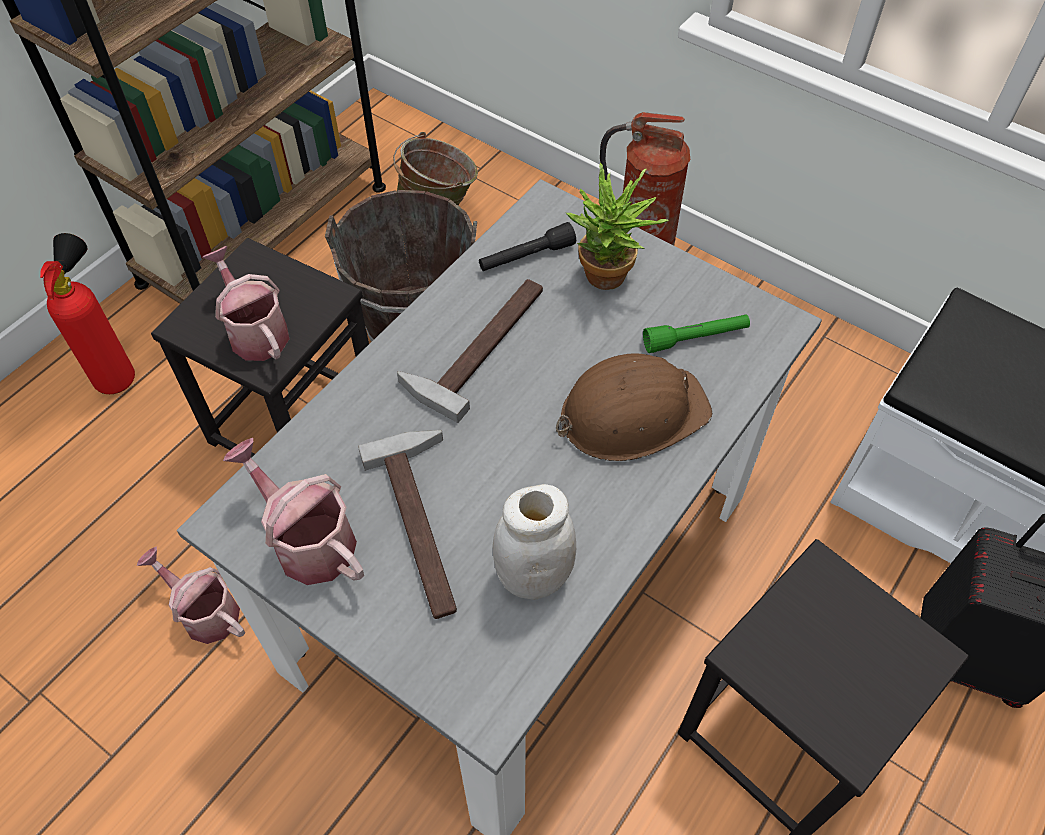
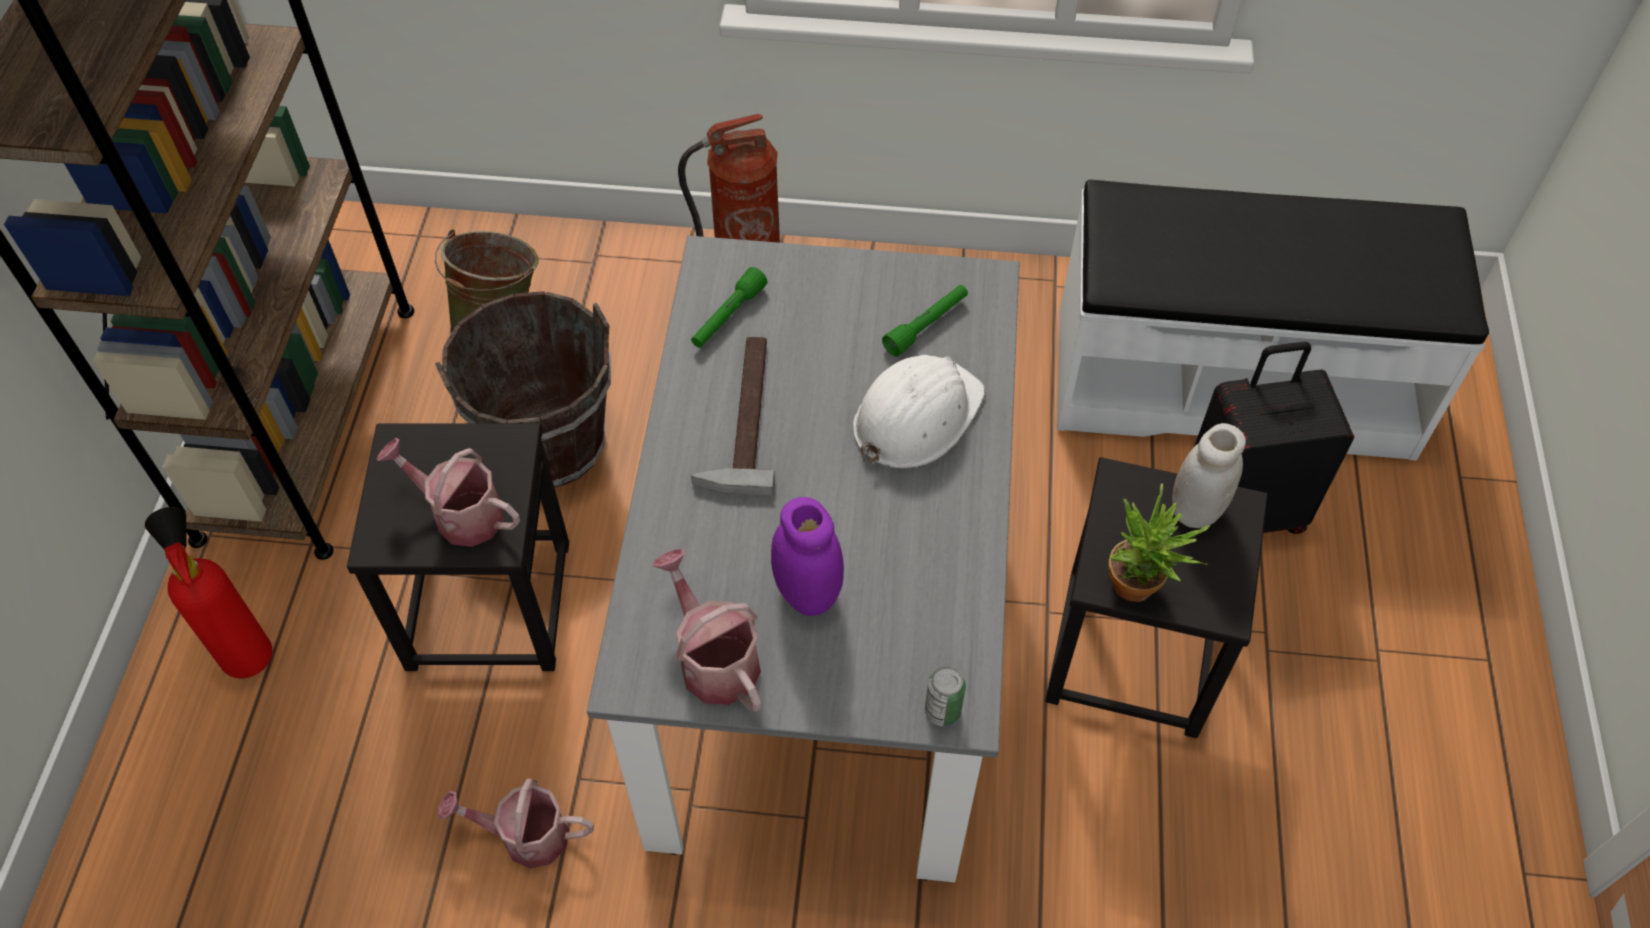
camera: 30 degrees left, 0 degrees up
(307, 540) = (714, 659): watering can -> watering can turned 45 degrees clockwise
(427, 523) = (807, 593): hammer -> purple jar
(470, 700) = (942, 711): none -> can
(526, 257) = (728, 317): black flashlight -> green flashlight
(533, 576) = (926, 590): white jar -> white jar (1196, 510)
(608, 281) = (818, 307): potted plant -> potted plant (1140, 589)
(631, 413) = (915, 416): brown hard hat -> white hard hat

